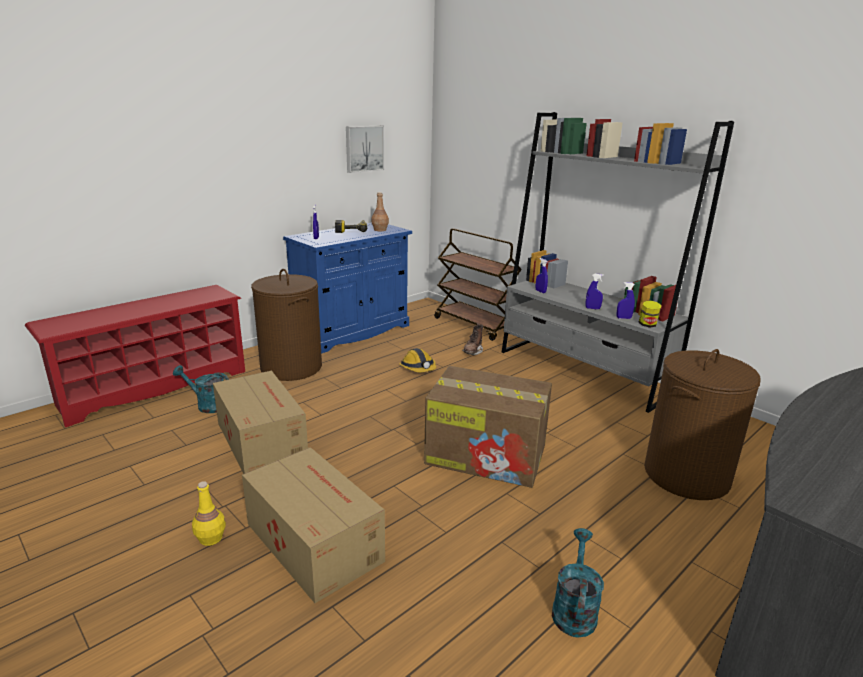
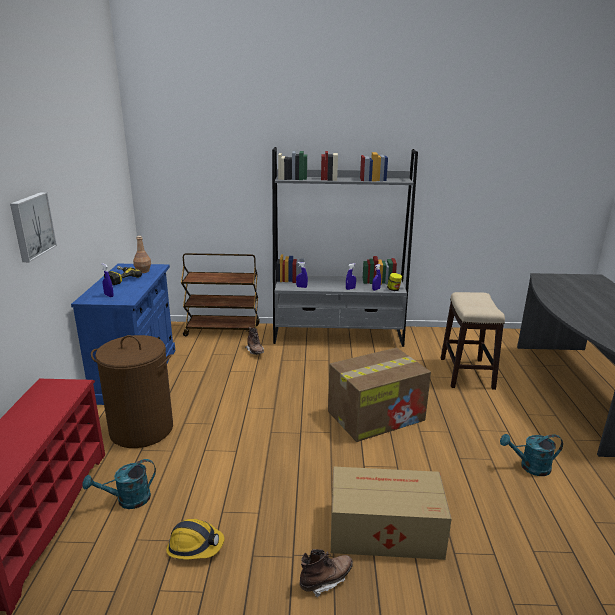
camera: 45 degrees left, 0 degrees up
(210, 538) = (326, 580): yellow bottle -> brown boot
(261, 439) = (227, 495): cardboard box -> none
(364, 148) = (99, 196): picture -> picture (31, 226)
(418, 368) = (241, 381): hard hat -> hard hat (195, 546)
(574, 609) = (530, 467): turquoise watering can -> turquoise watering can turned 60 degrees counterclockwise
(686, 475) = (466, 373): brown laundry basket -> stool

